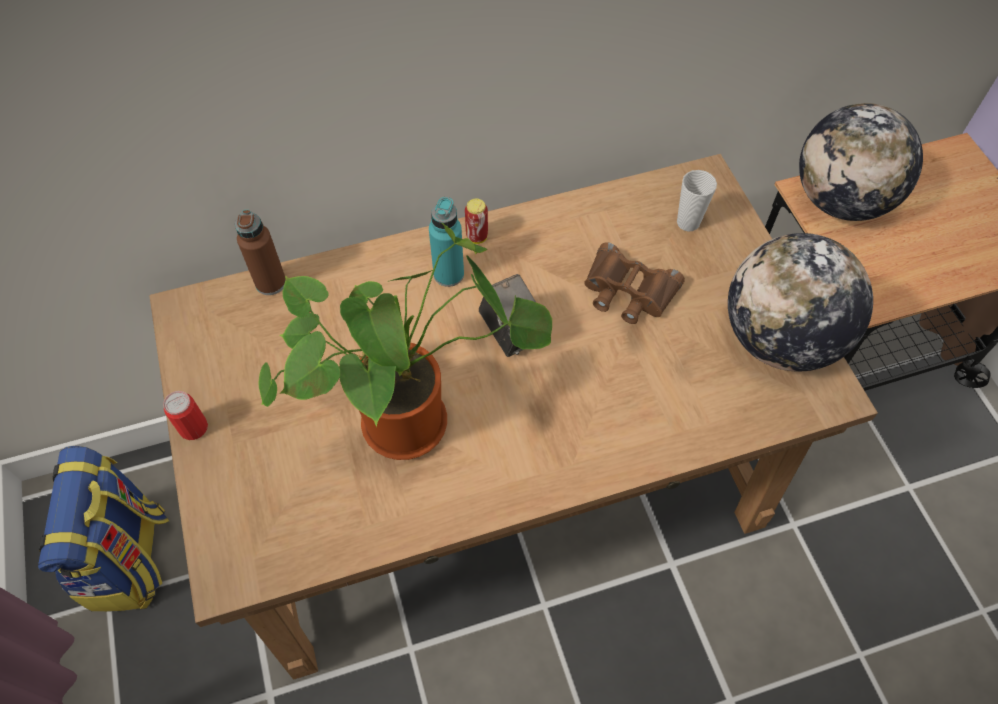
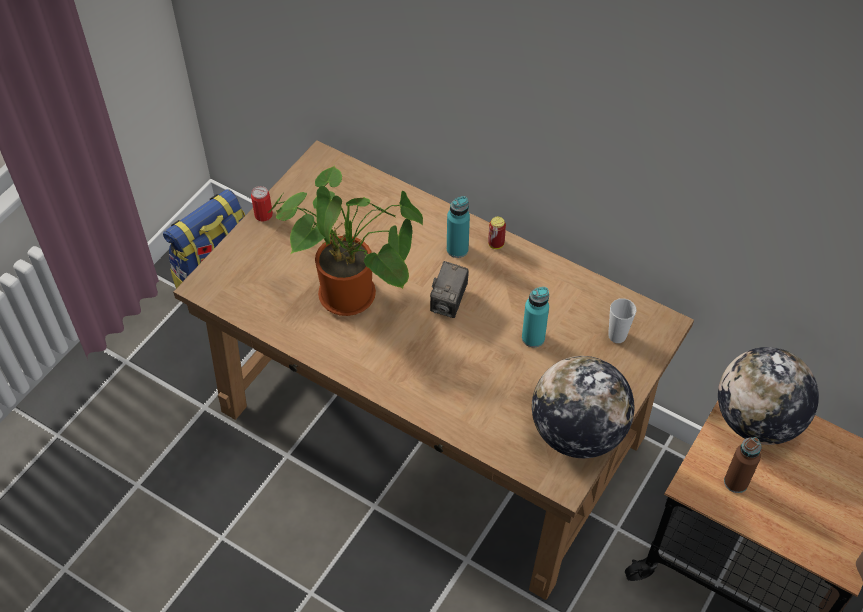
camera: 50 degrees right, 5 degrees down
(270, 283) = (372, 180): brown bottle -> brown bottle (736, 482)
(628, 291) = (533, 338): brown binoculars -> turquoise bottle

